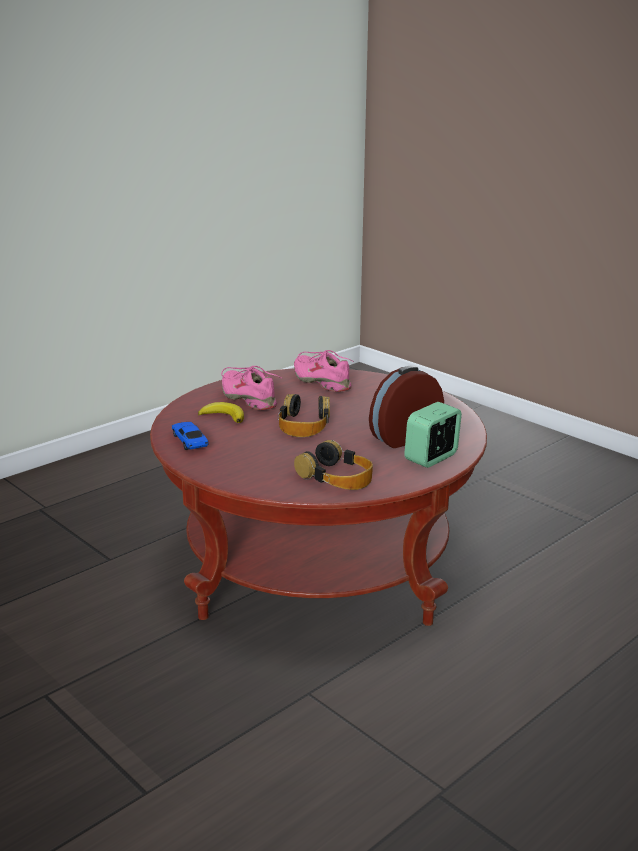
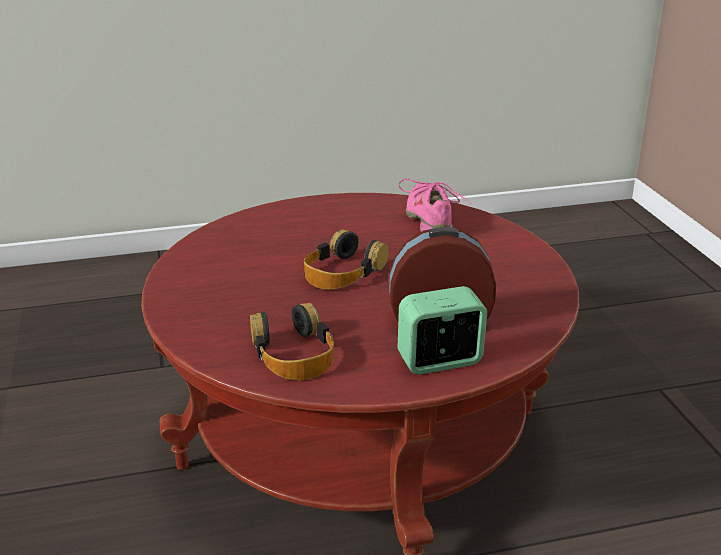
camera: 30 degrees right, 5 degrees up
(190, 441) = (199, 262): toy car -> none
(223, 416) = (271, 240): banana -> none
(249, 398) = (324, 223): pink shoe -> none

